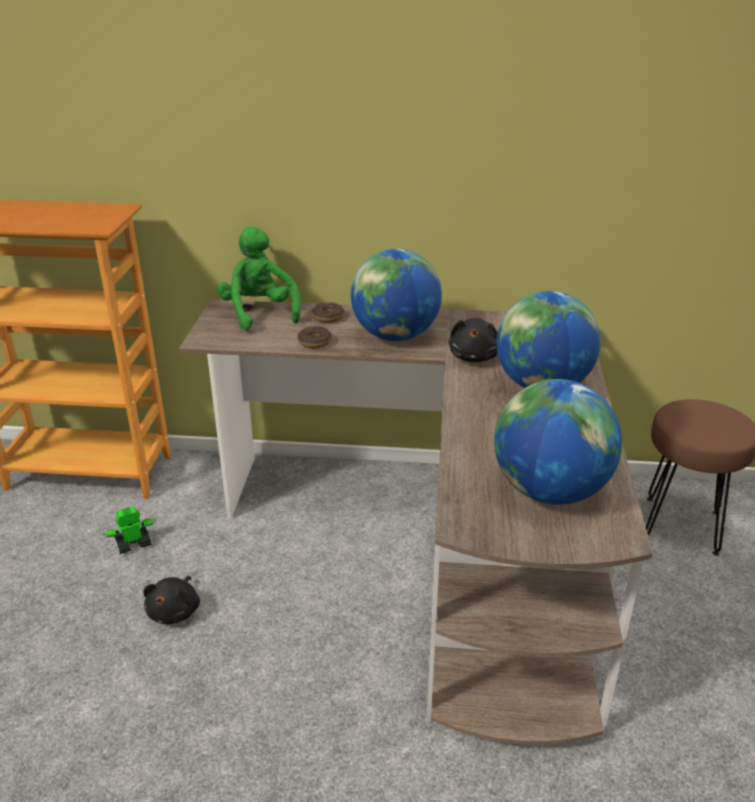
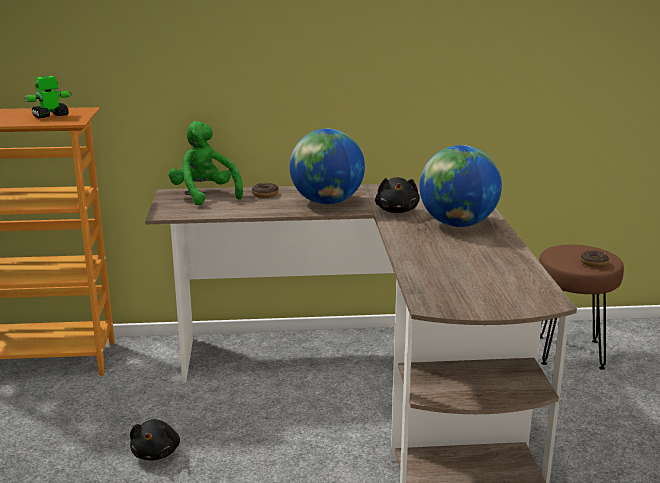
camera: 10 degrees left, 10 degrees down
(132, 544) = (100, 409): toy robot -> toy robot (50, 116)
(314, 342) = (261, 210): donut -> donut (593, 263)
(549, 491) = (488, 281): globe -> none

